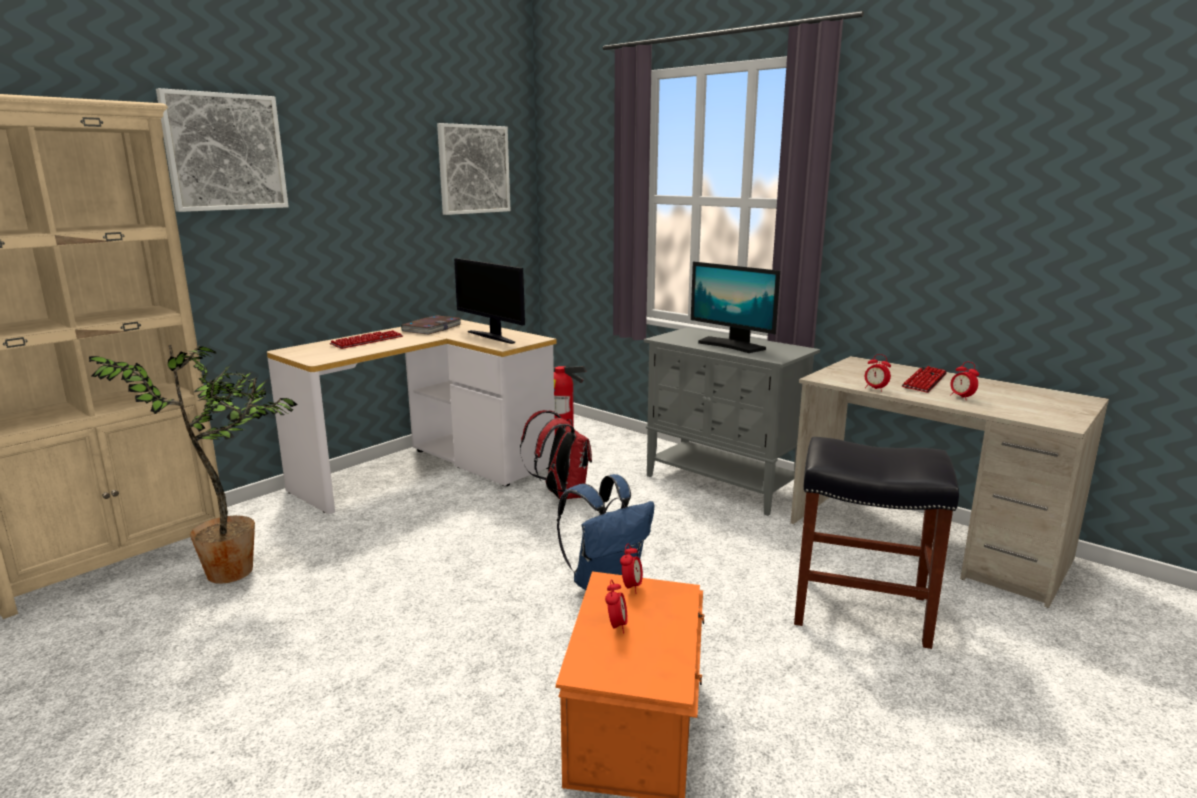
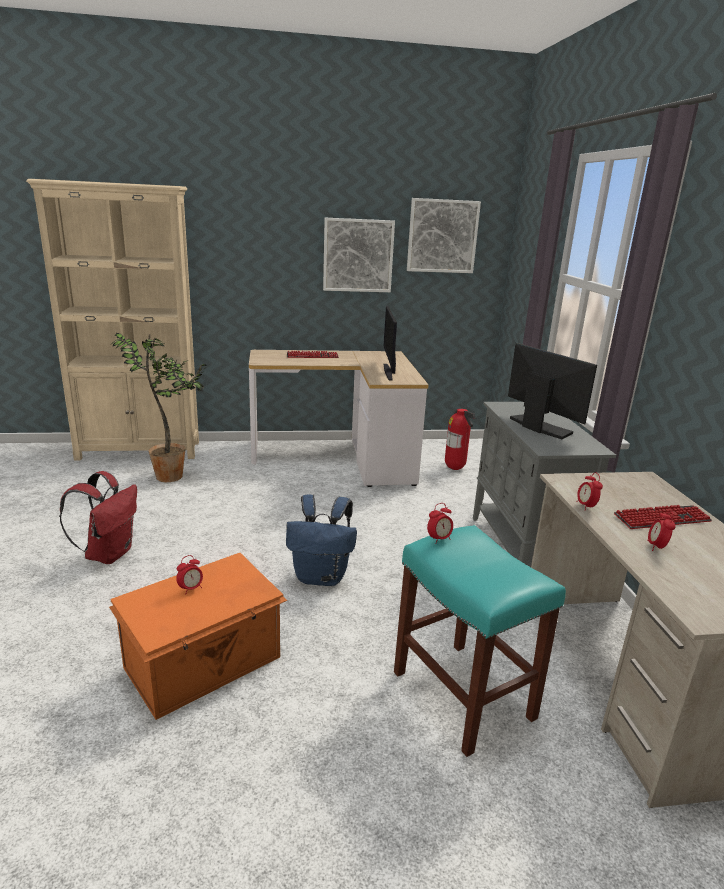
camera: 40 degrees right, 5 degrees up
(225, 152) = (240, 216): picture -> picture (358, 255)
(432, 328) = (369, 356): book -> none
(561, 494) = (391, 506): red backpack -> red backpack (109, 553)
(631, 587) = (241, 573): alarm clock -> alarm clock (439, 539)
(731, 345) = (539, 427): monitor -> monitor turned 150 degrees clockwise
(858, 610) = (460, 694): black stool -> turquoise stool

